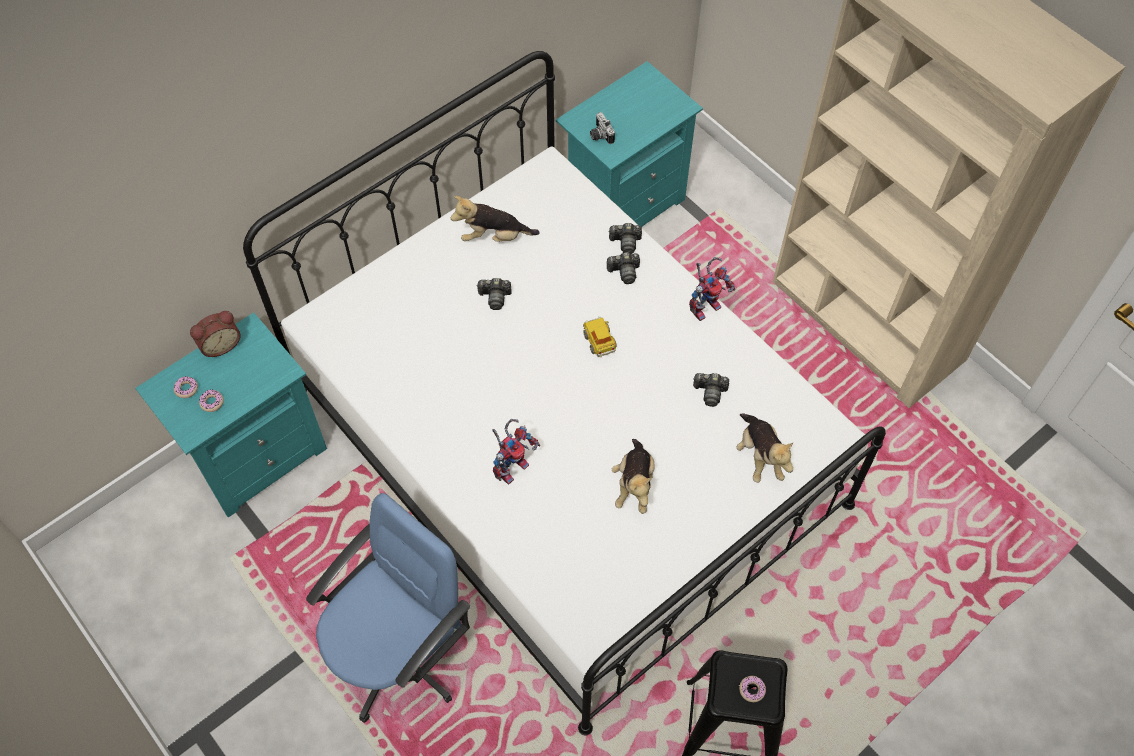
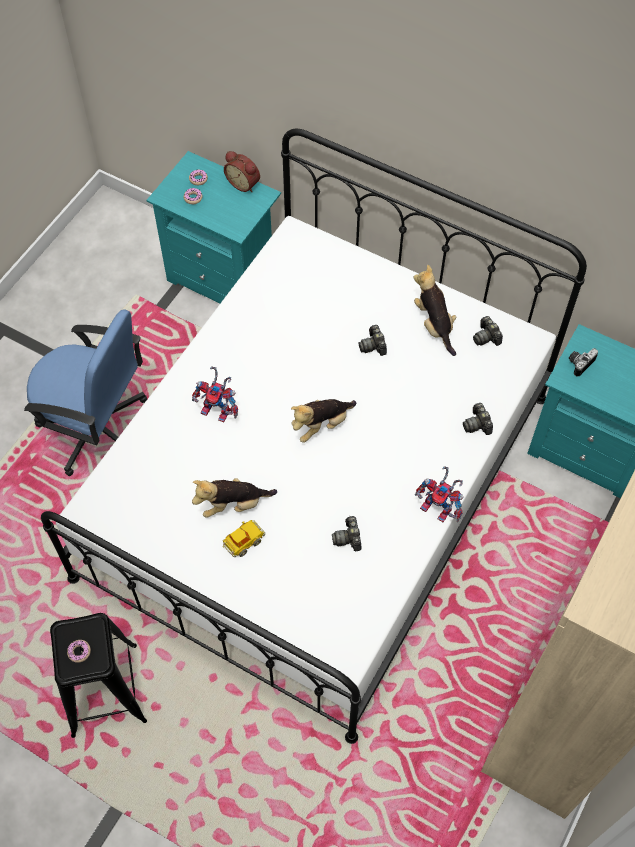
camera: 70 degrees right, 0 degrees up
(599, 340) = (364, 435): toy car -> toy car (243, 541)
(624, 272) = (444, 433): camera -> camera (486, 337)
(759, 456) = (298, 597): plush toy -> plush toy (321, 425)

